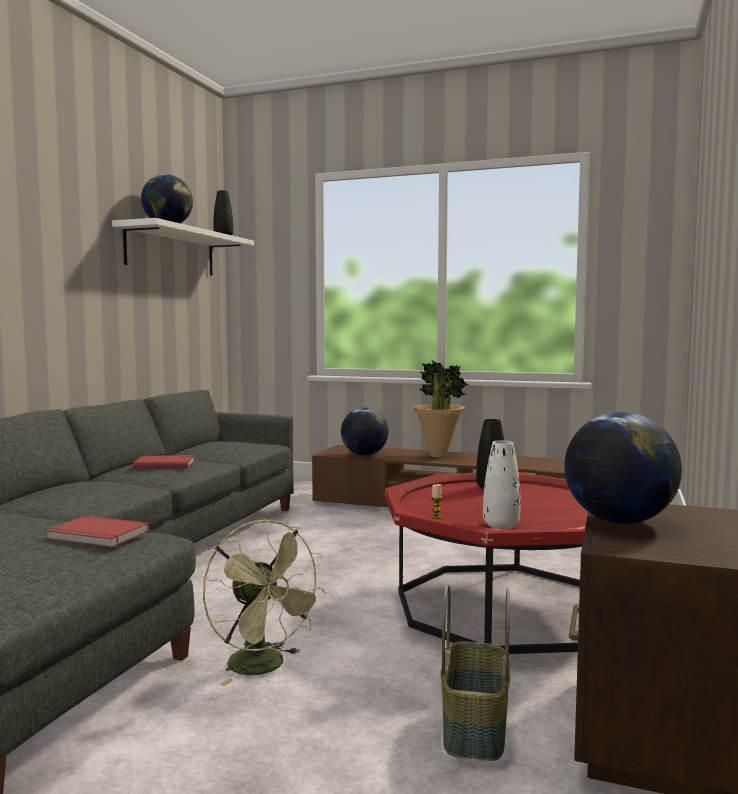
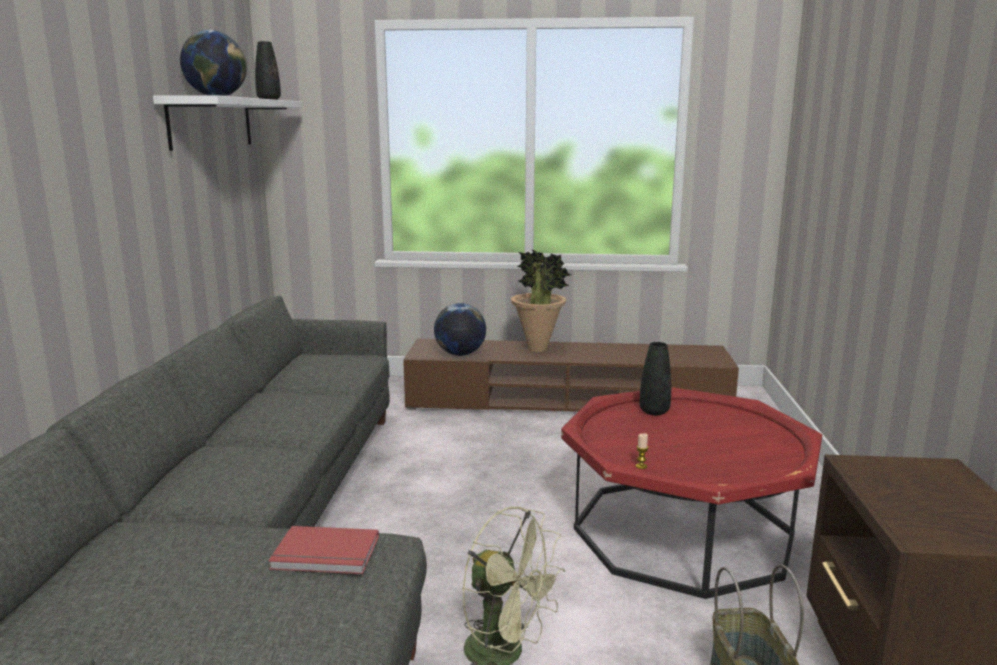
camera: 15 degrees left, 10 degrees up
(164, 464) = (284, 409): red book -> none
(501, 525) = (711, 472): white vase -> none
(619, 521) = (886, 493): globe -> none

